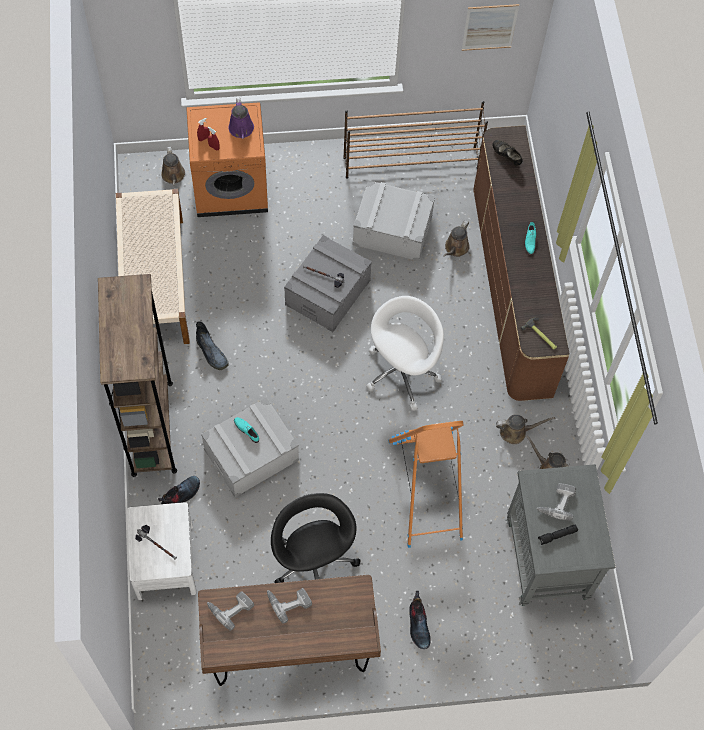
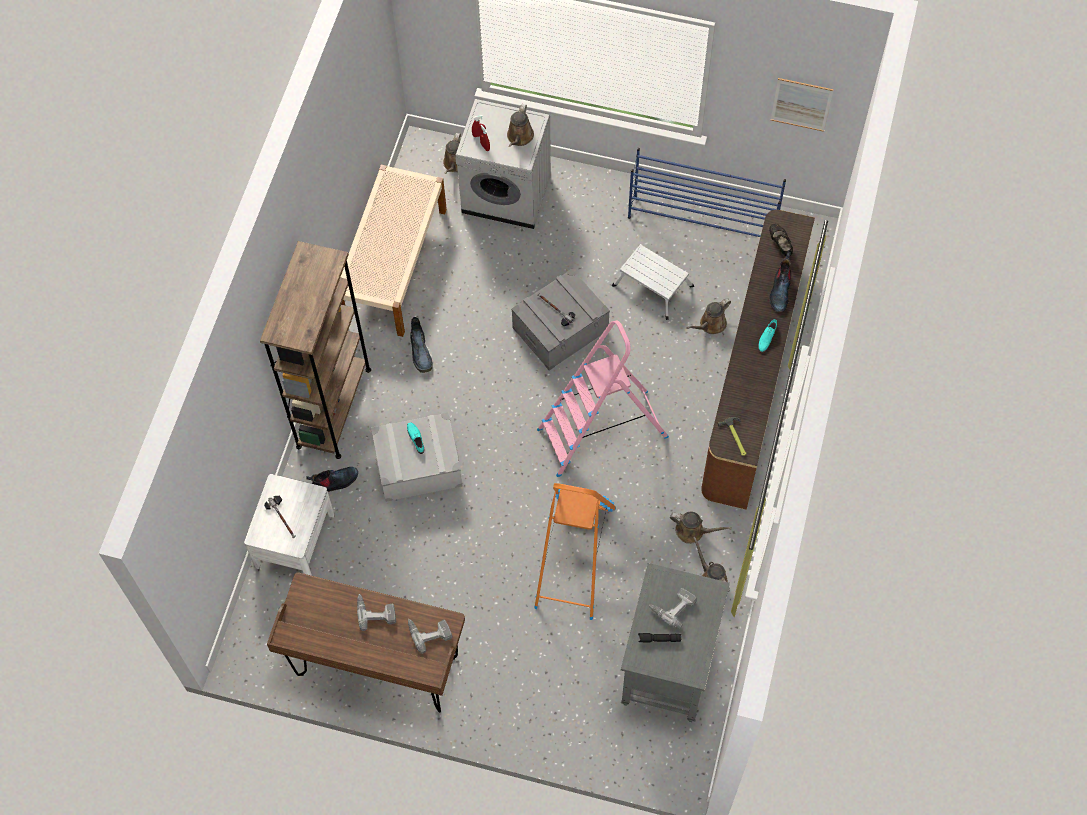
camera: 25 degrees right, 0 degrees up
(230, 607) = (319, 598): power drill -> power drill (429, 631)
(231, 191) = (506, 196): orange washing machine -> white washing machine
(241, 130) = (519, 137): purple watering can -> brown watering can
(313, 561) = (435, 589): black office chair -> none
(392, 230) = (653, 286): grey storage box -> white step ladder
(402, 372) = (602, 433): white office chair -> pink step ladder
(411, 163) = (702, 222): brown shoe rack -> blue shoe rack
(418, 624) = (512, 686): boot -> boot (780, 290)

